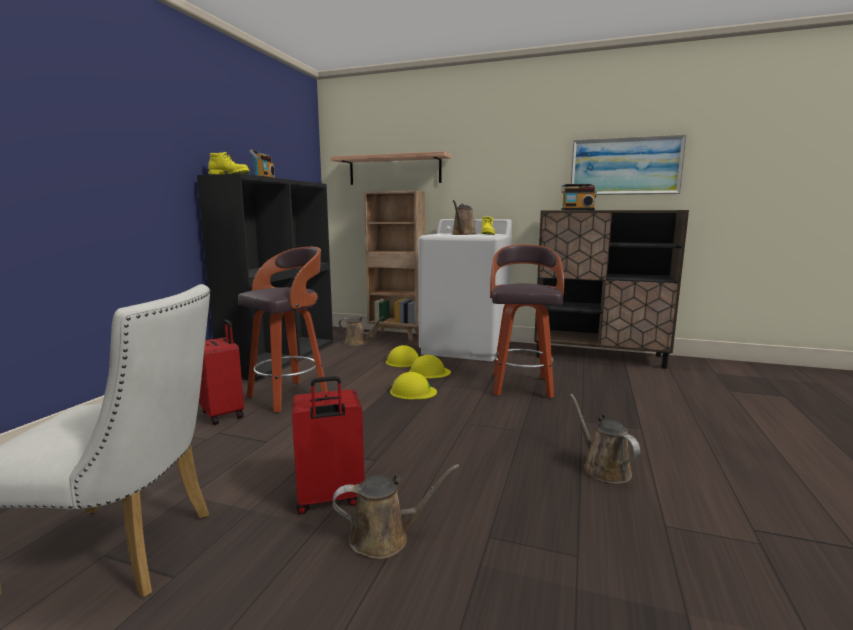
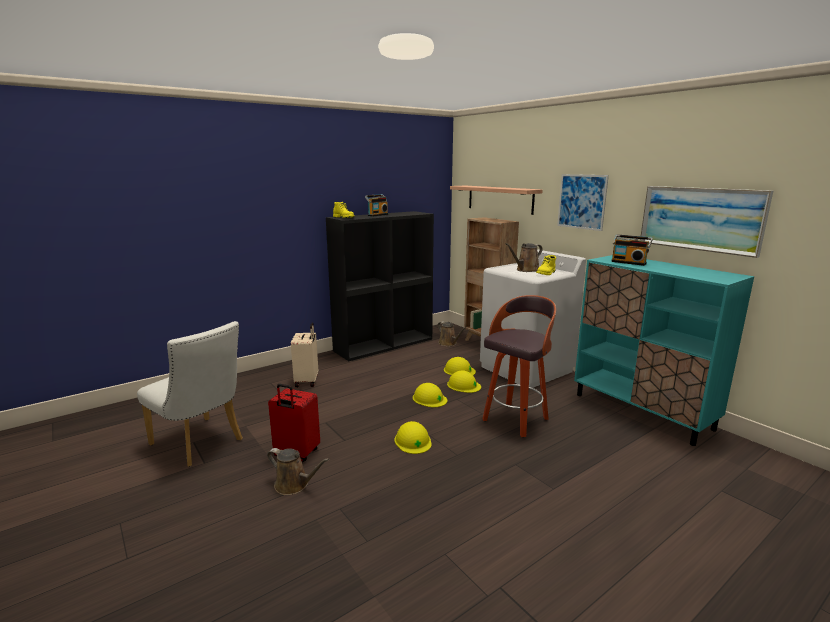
camera: 35 degrees right, 5 degrees up
(224, 414) = (307, 381): red suitcase -> beige suitcase
(290, 396) = (353, 379): stool -> none
(458, 434) = (413, 441): none -> yellow hard hat
(500, 163) = (581, 201): none -> picture
(599, 356) = (642, 411): brown cabinet -> turquoise cabinet
(603, 468) = (469, 503): brown watering can -> none

